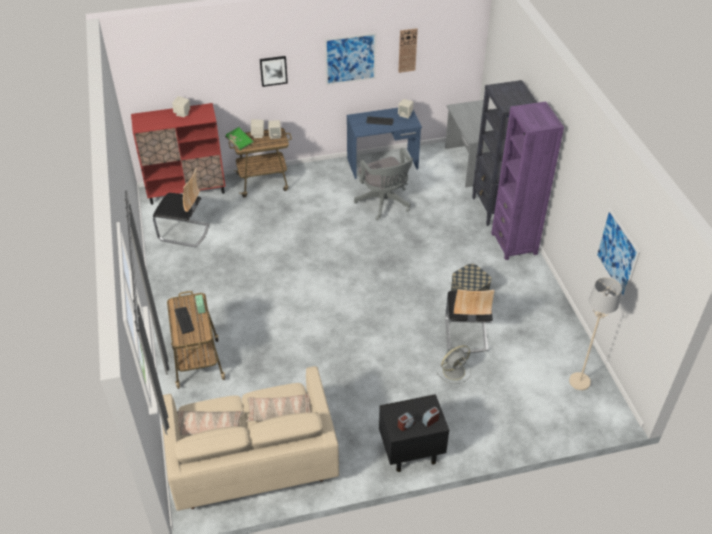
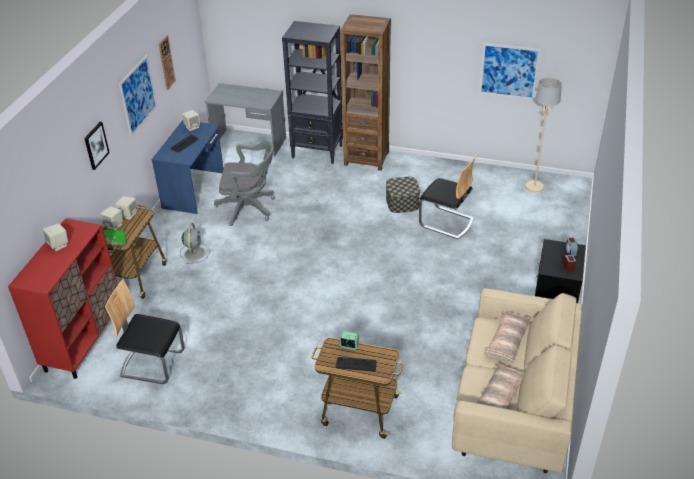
camera: 60 degrees left, 5 degrees down
(184, 232) = (152, 363): chair -> chair turned 120 degrees counterclockwise
(455, 371) = (483, 244): grey fan -> grey fan (194, 252)
(514, 243) = (366, 158): purple bookcase -> brown bookcase

